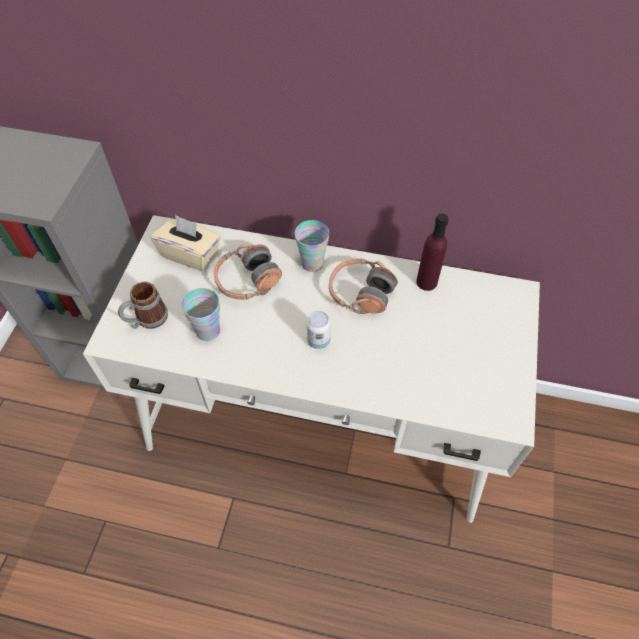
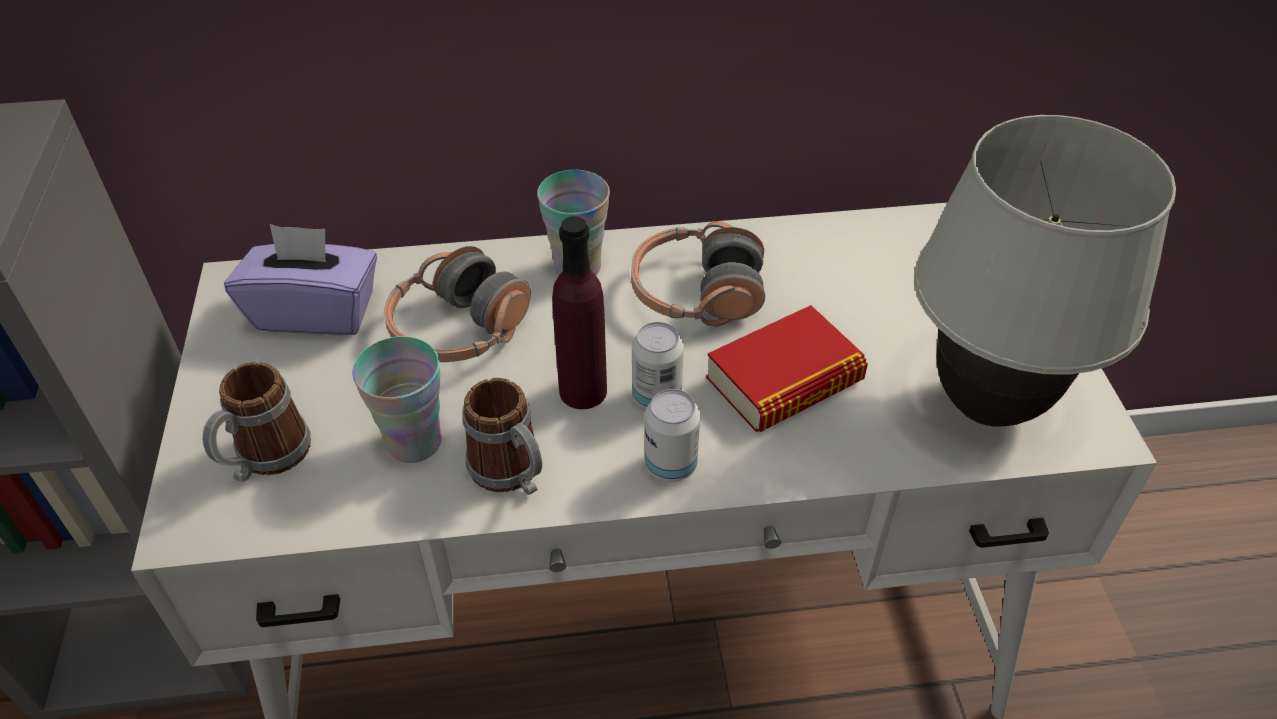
camera: 20 degrees left, 10 degrees down
(191, 254) = (316, 312): beige tissue box -> purple tissue box
(242, 359) = (512, 474): none -> mug
(310, 376) = (670, 465): none -> can
(379, 350) = (784, 380): none -> book
(426, 282) = (809, 245): purple bottle -> purple bottle (583, 391)
(467, 393) = (987, 406): none -> white table lamp

